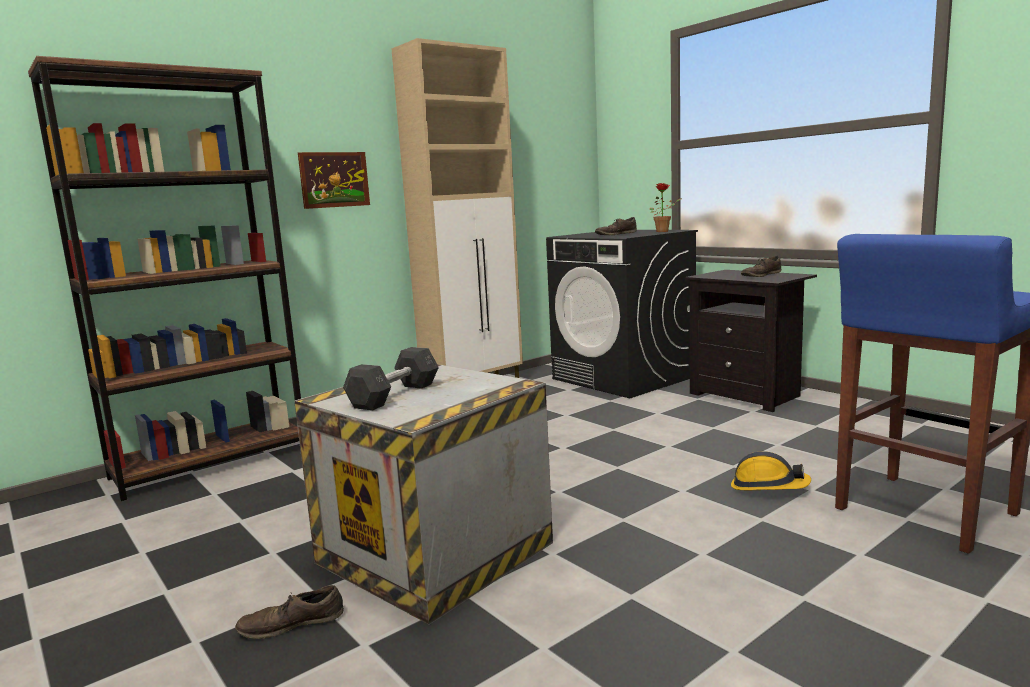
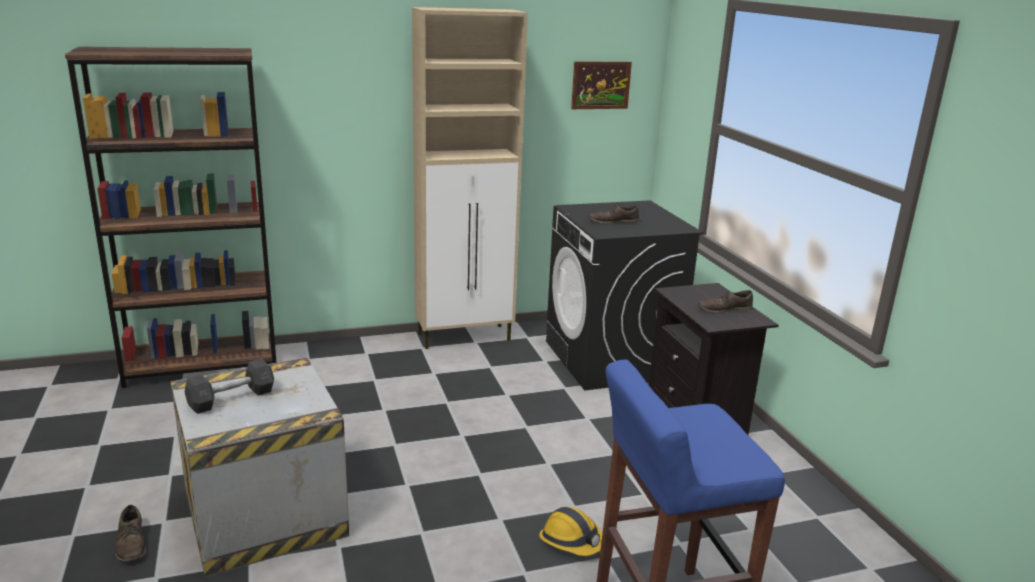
camera: 20 degrees right, 10 degrees up
(291, 624) = (131, 543): brown shoe -> brown shoe turned 120 degrees counterclockwise
(334, 179) = (342, 132): picture -> picture (600, 85)
(664, 231) = (666, 227): potted plant -> none

